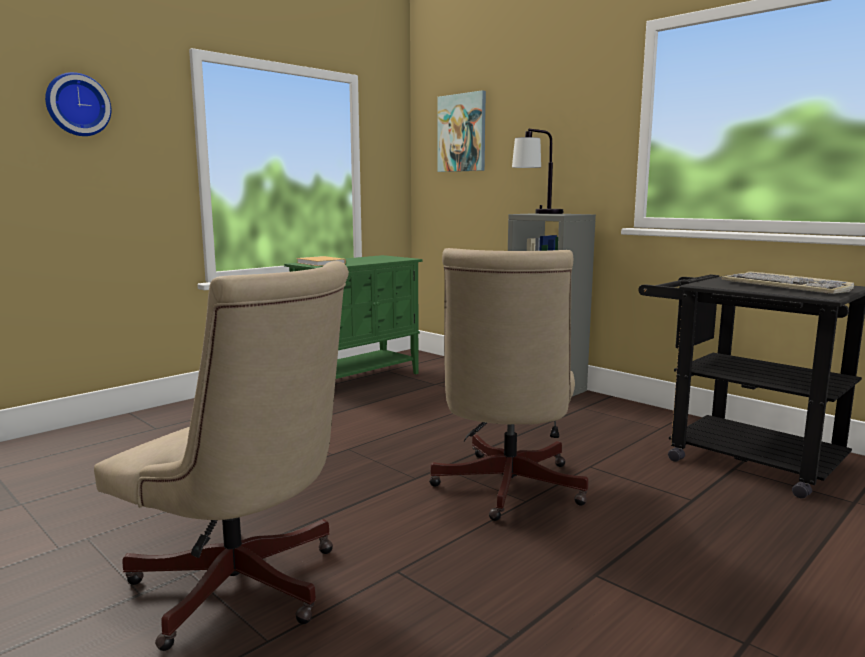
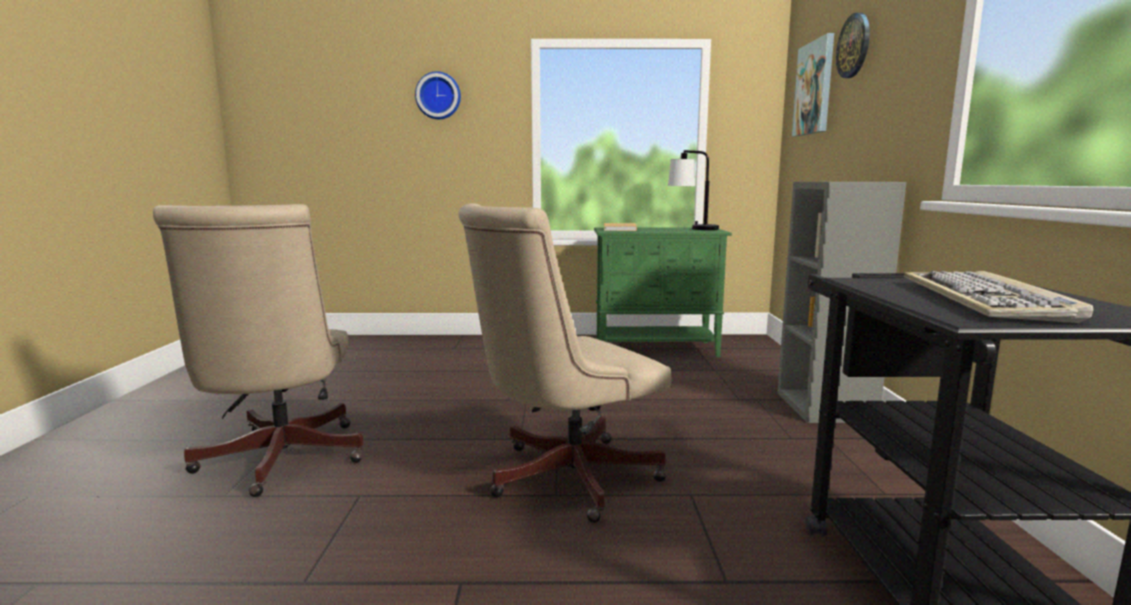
camera: 45 degrees right, 0 degrees up
(515, 106) = (854, 46): none -> wall clock
(537, 213) = (834, 181): table lamp -> table lamp (692, 228)

